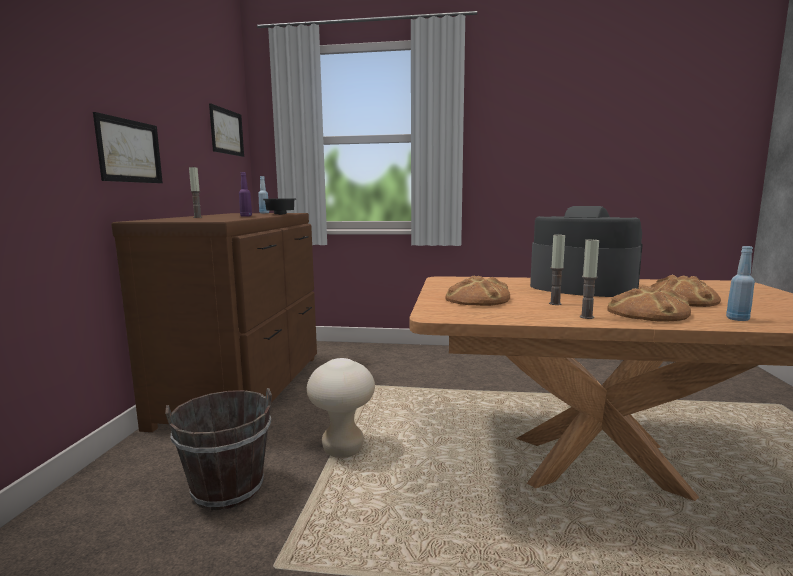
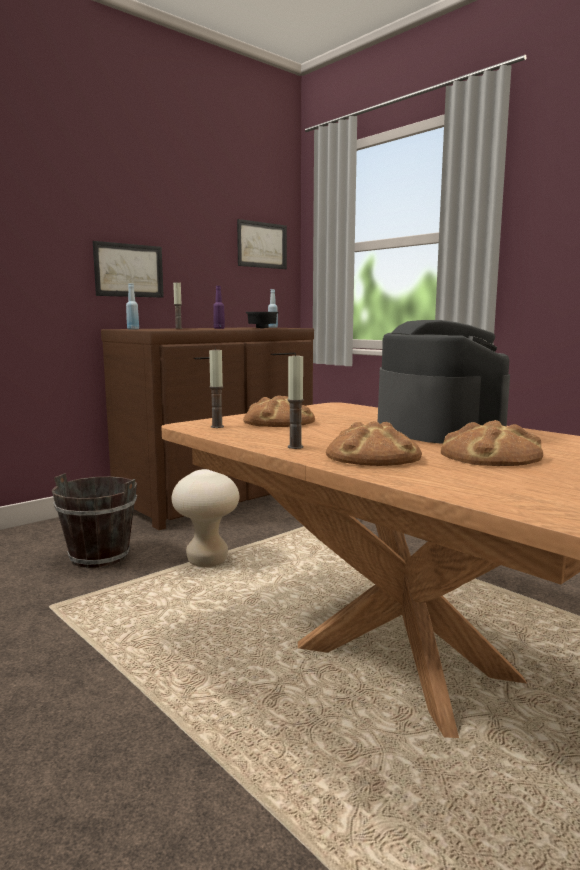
camera: 40 degrees right, 0 degrees up
(555, 303) = (326, 435): candle -> candle (217, 426)
(737, 319) = (441, 478): blue bottle -> blue bottle (133, 329)

